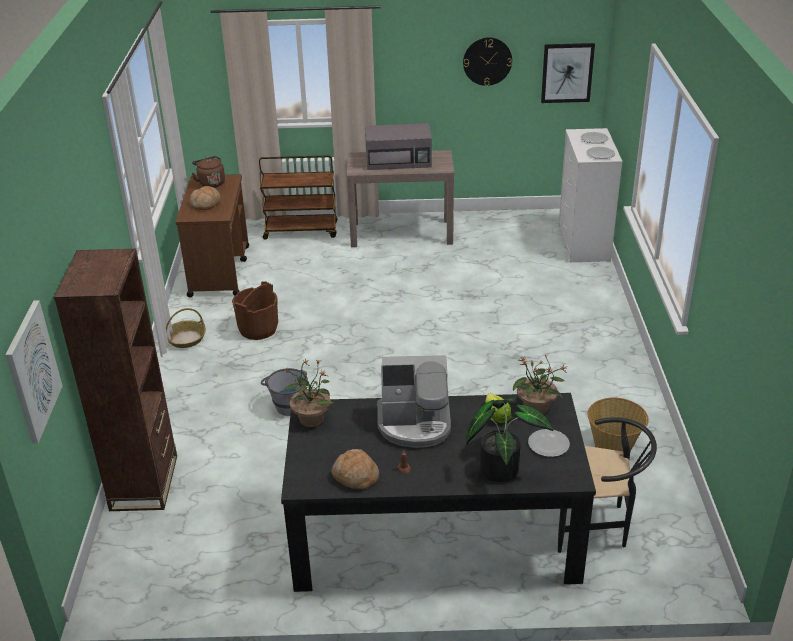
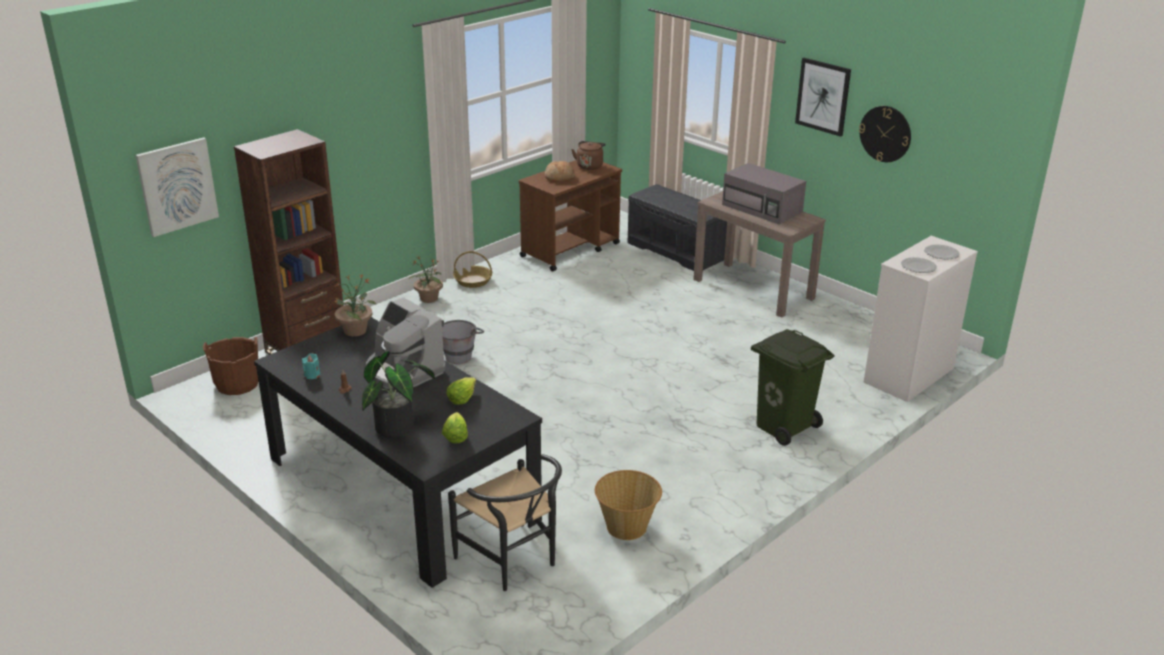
camera: 45 degrees right, 5 degrees down
(258, 329) = (527, 299): brown bucket -> brown bucket (237, 384)
(301, 231) = (677, 251): brown cart -> grey bench
(355, 476) = (312, 375): bread -> turquoise candle
(536, 408) = (496, 411): potted plant -> potted plant (429, 299)
(548, 445) = (455, 436): plate -> lettuce
(567, 73) = (968, 174): picture -> picture (823, 96)
(578, 318) = (784, 426): none -> green trash can

